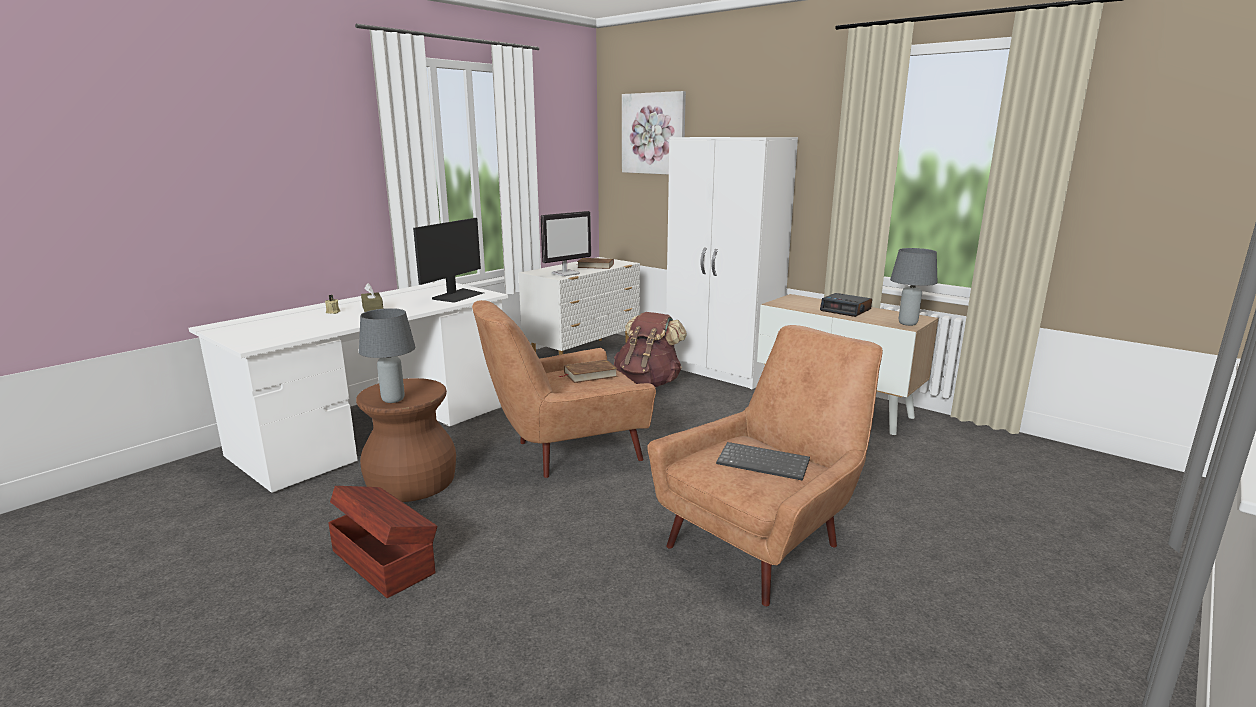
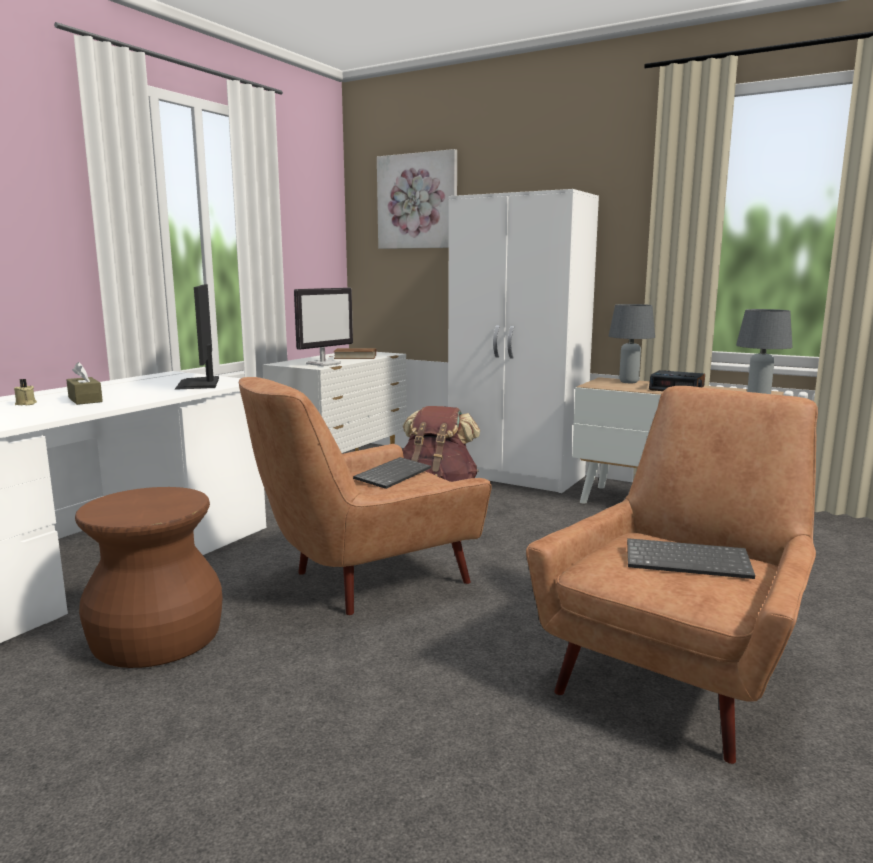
camera: 10 degrees left, 5 degrees down
(384, 560) = (140, 760): brown storage box -> none
(393, 400) = (135, 515): grey table lamp -> grey table lamp (629, 382)
(458, 295) = (199, 383): monitor -> monitor turned 150 degrees clockwise
(590, 374) = (392, 474): brown book -> keyboard

